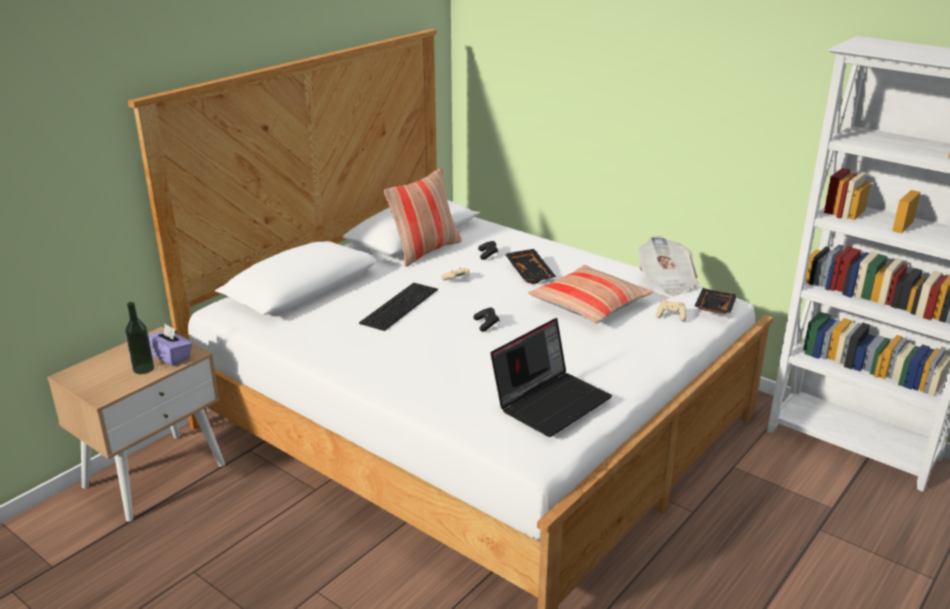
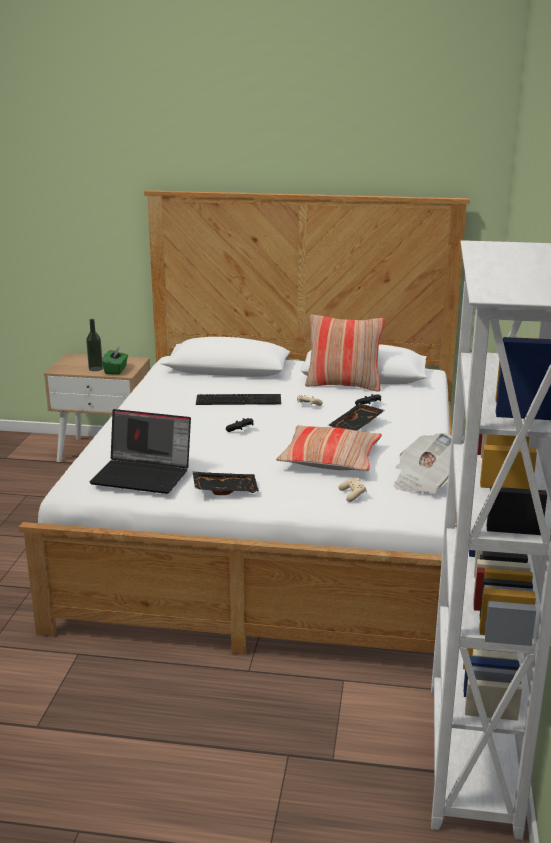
camera: 60 degrees right, 5 degrees down
(171, 357) = (116, 370): purple tissue box -> green tissue box
(713, 308) = (398, 511): black tray -> black tray (225, 489)

